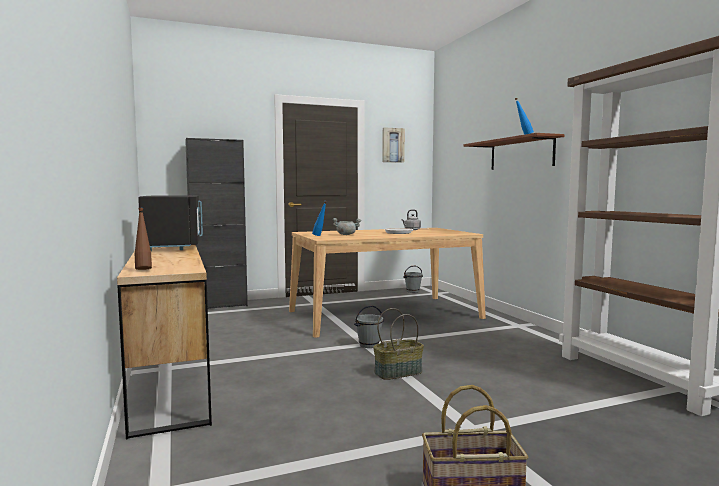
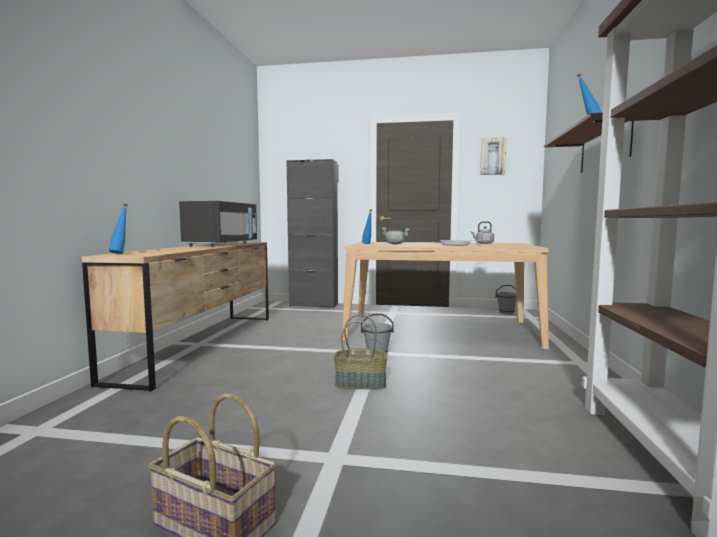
camera: 30 degrees right, 0 degrees up
(143, 269) = (121, 253): brown bottle -> blue bottle

